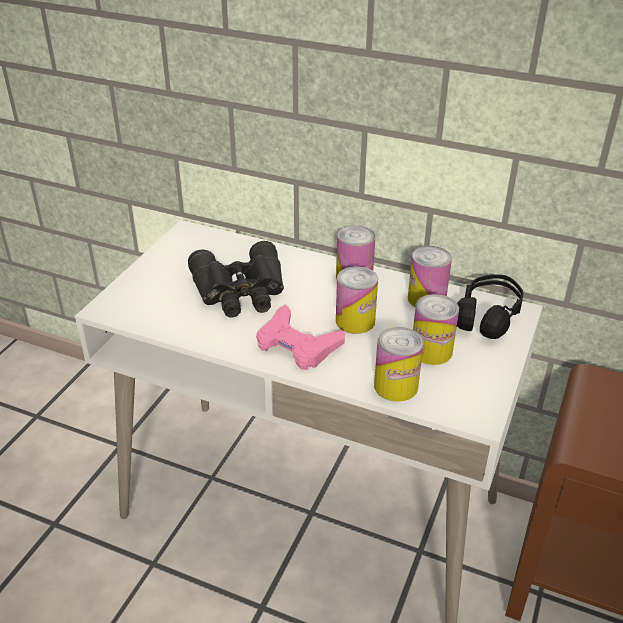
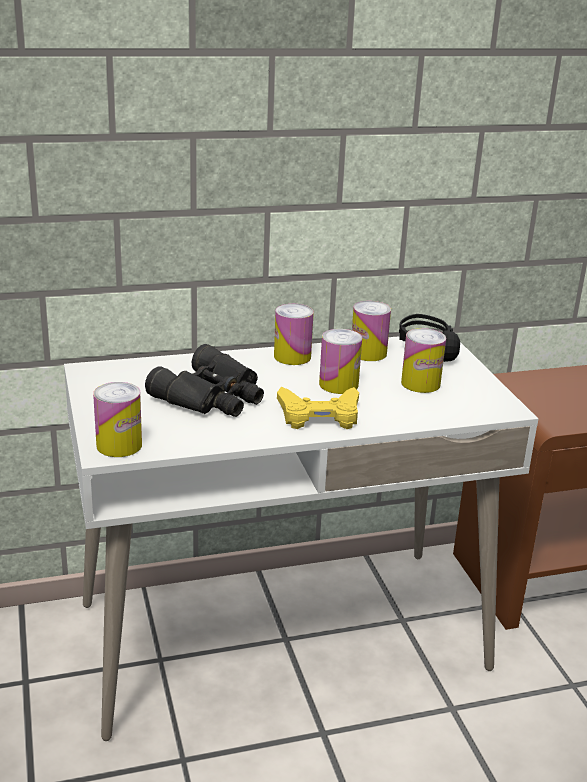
camera: 40 degrees left, 10 degrees down
(297, 345) = (319, 415): pink game controller -> yellow game controller
(396, 386) = (429, 413): can -> can (119, 445)

